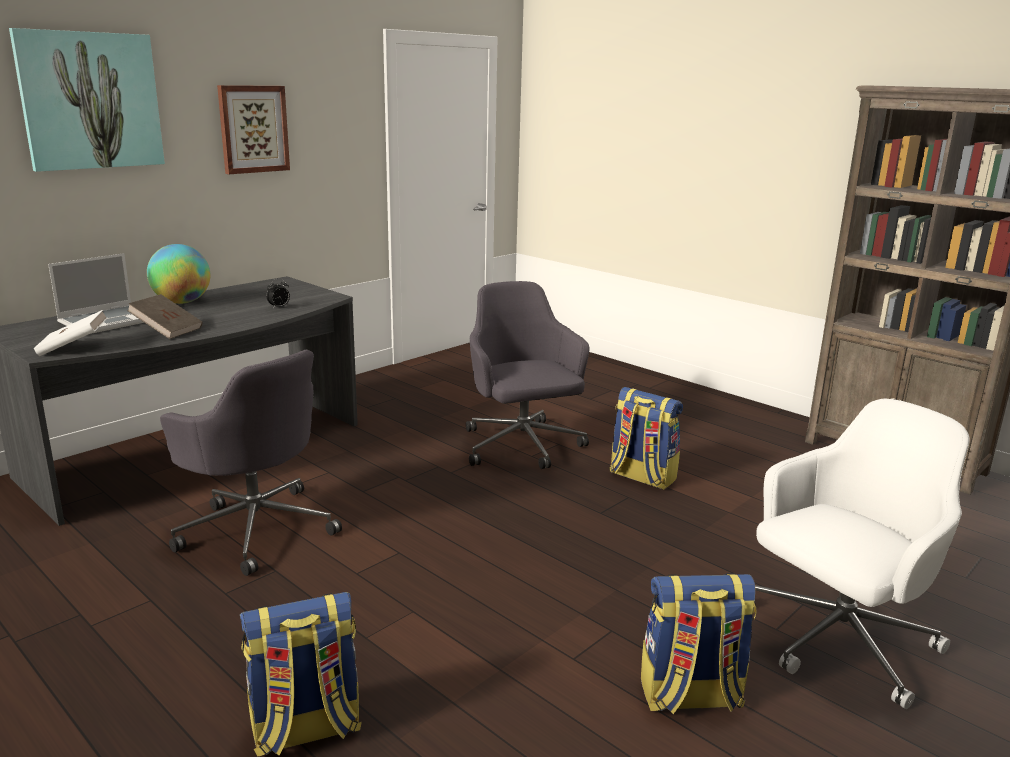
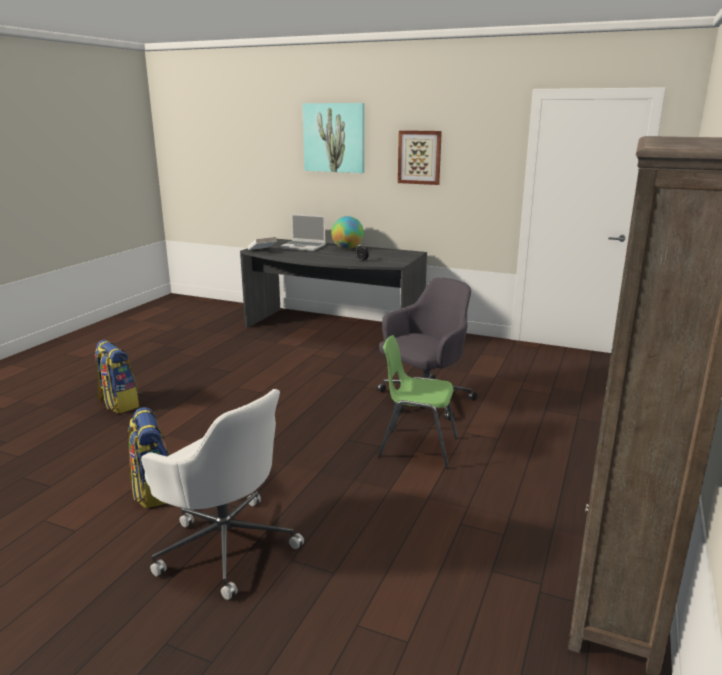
camera: 70 degrees right, 0 degrees up
(167, 330) = (300, 255): brown book -> none
(256, 528) = (265, 358): grey office chair -> none
(641, 477) = (417, 447): backpack -> green chair

